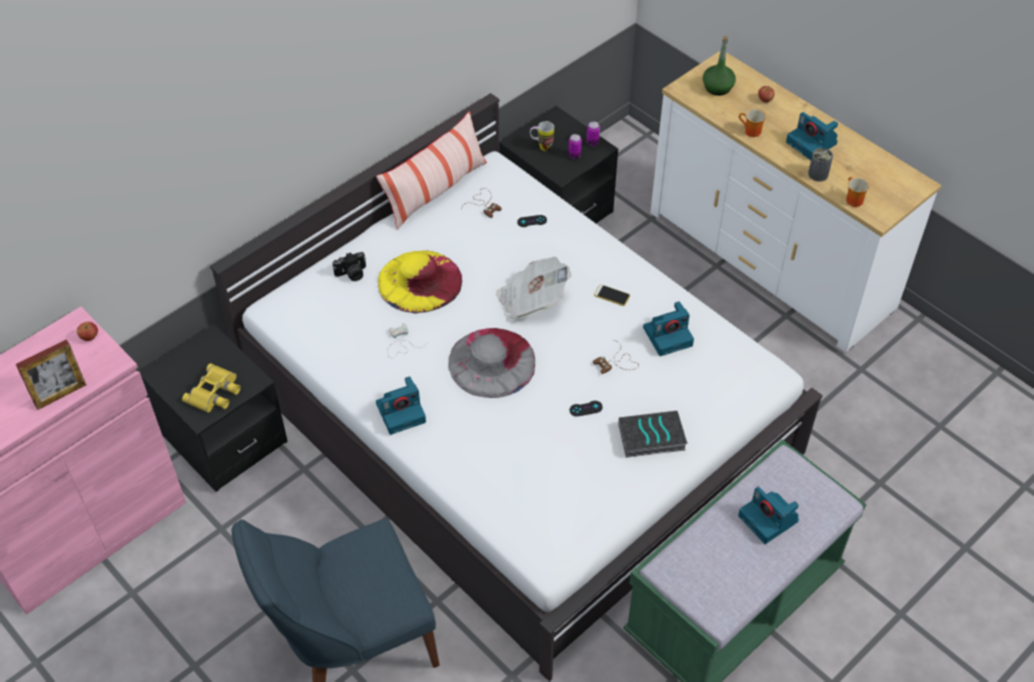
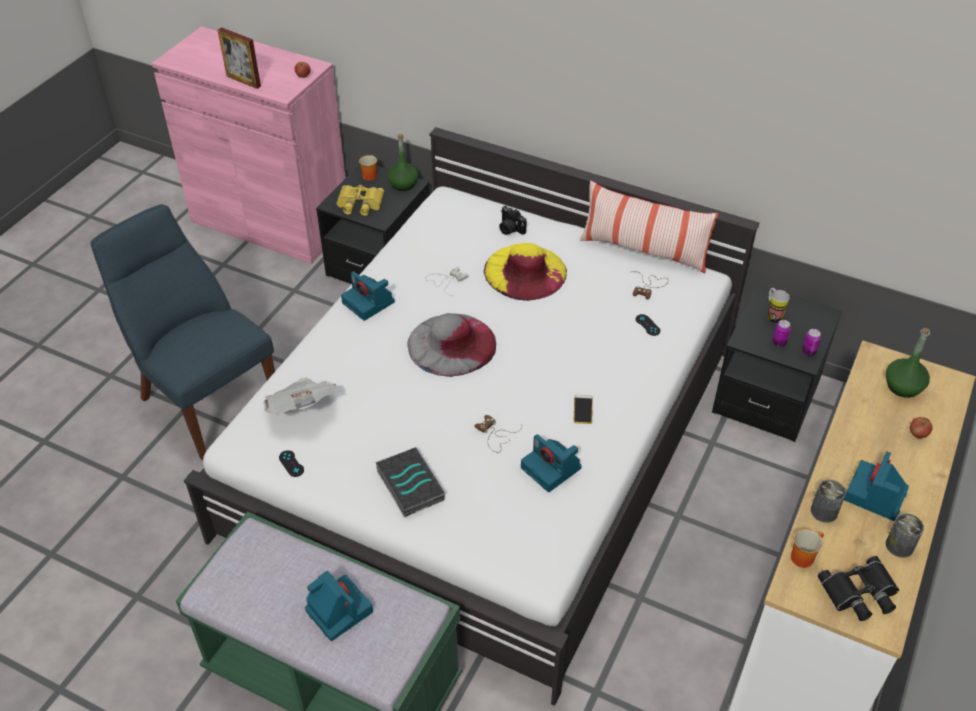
camera: 70 degrees right, 5 degrees down
(204, 346) = (403, 184): none -> green bottle
(532, 300) = (543, 352): newspaper -> newspaper (301, 408)
(586, 408) = (425, 425): black game controller -> black game controller (291, 463)
(750, 131) = (850, 431): mug -> mug (369, 175)
(769, 519) = (337, 610): camera -> camera turned 105 degrees clockwise
(858, 150) = (899, 546): none -> can
(891, 184) = (860, 594): none -> black binoculars

